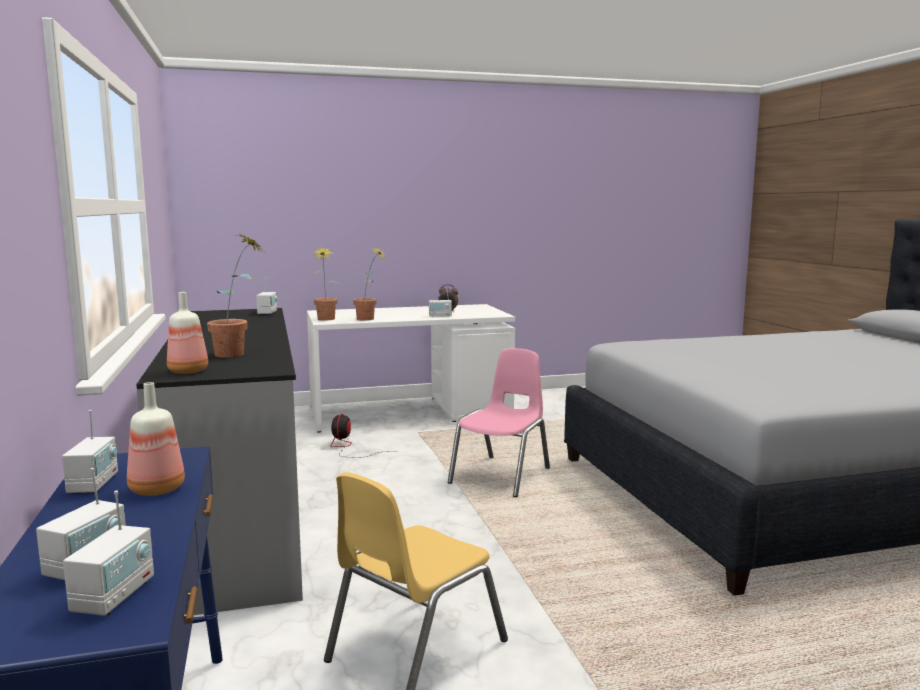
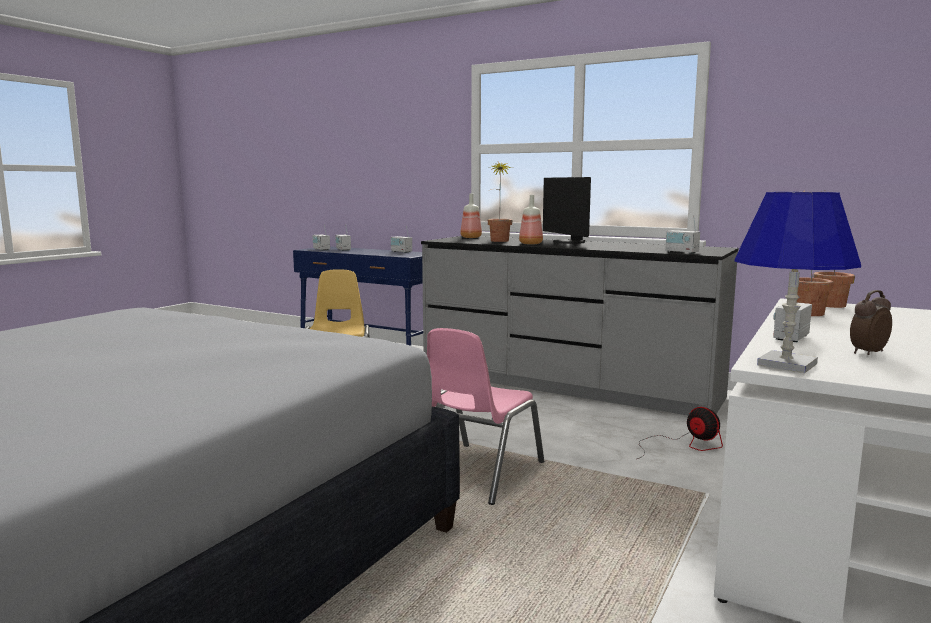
camera: 135 degrees right, 0 degrees up
(157, 490) = (378, 253): bottle -> bottle (530, 244)
(207, 338) = (567, 242): none -> monitor
(492, 314) = (786, 364): none -> blue table lamp
(502, 476) = (478, 473): pink chair -> pink chair turned 45 degrees clockwise

